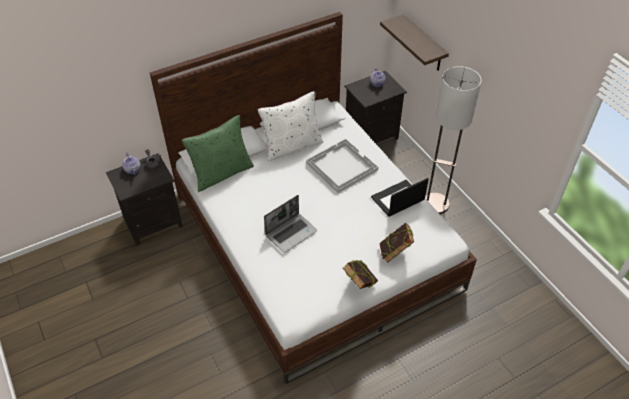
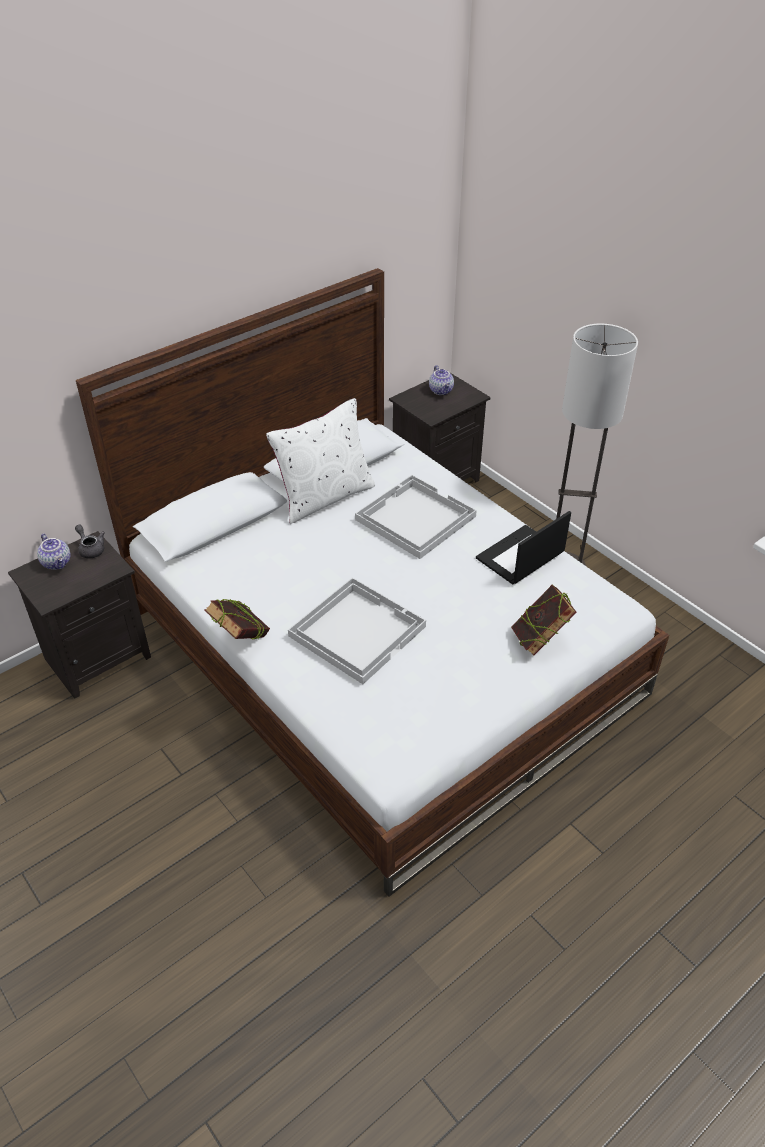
camera: 10 degrees left, 5 degrees down
(221, 173) = (214, 552): green pillow -> none
(291, 232) = (357, 630): laptop -> white tray
(359, 284) = (495, 699): book -> book (240, 640)
(423, 44) = (515, 311): shelf -> none

